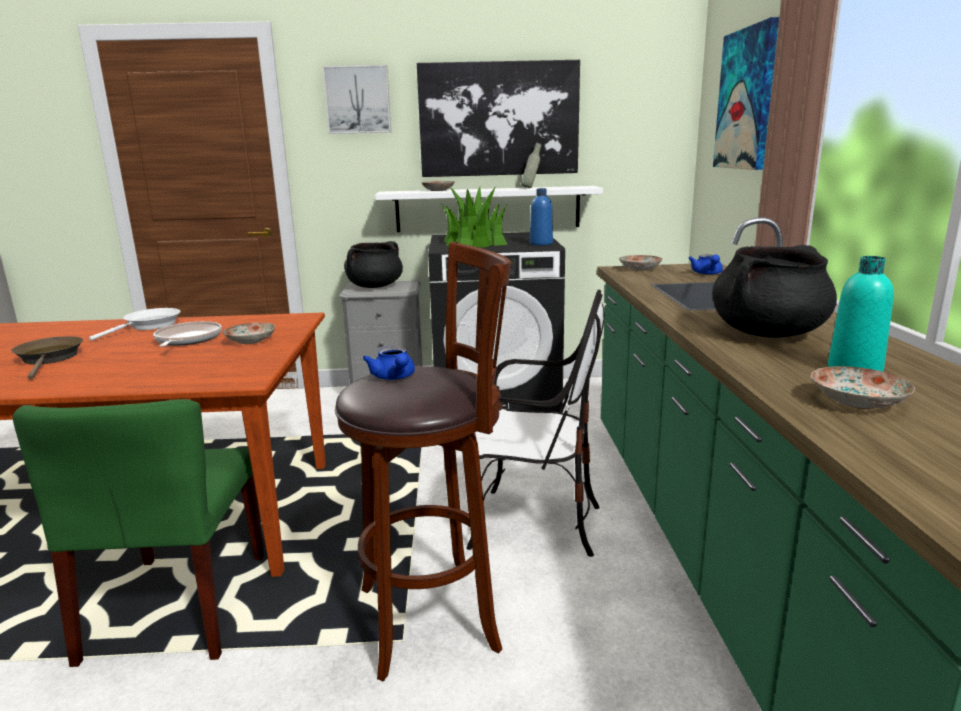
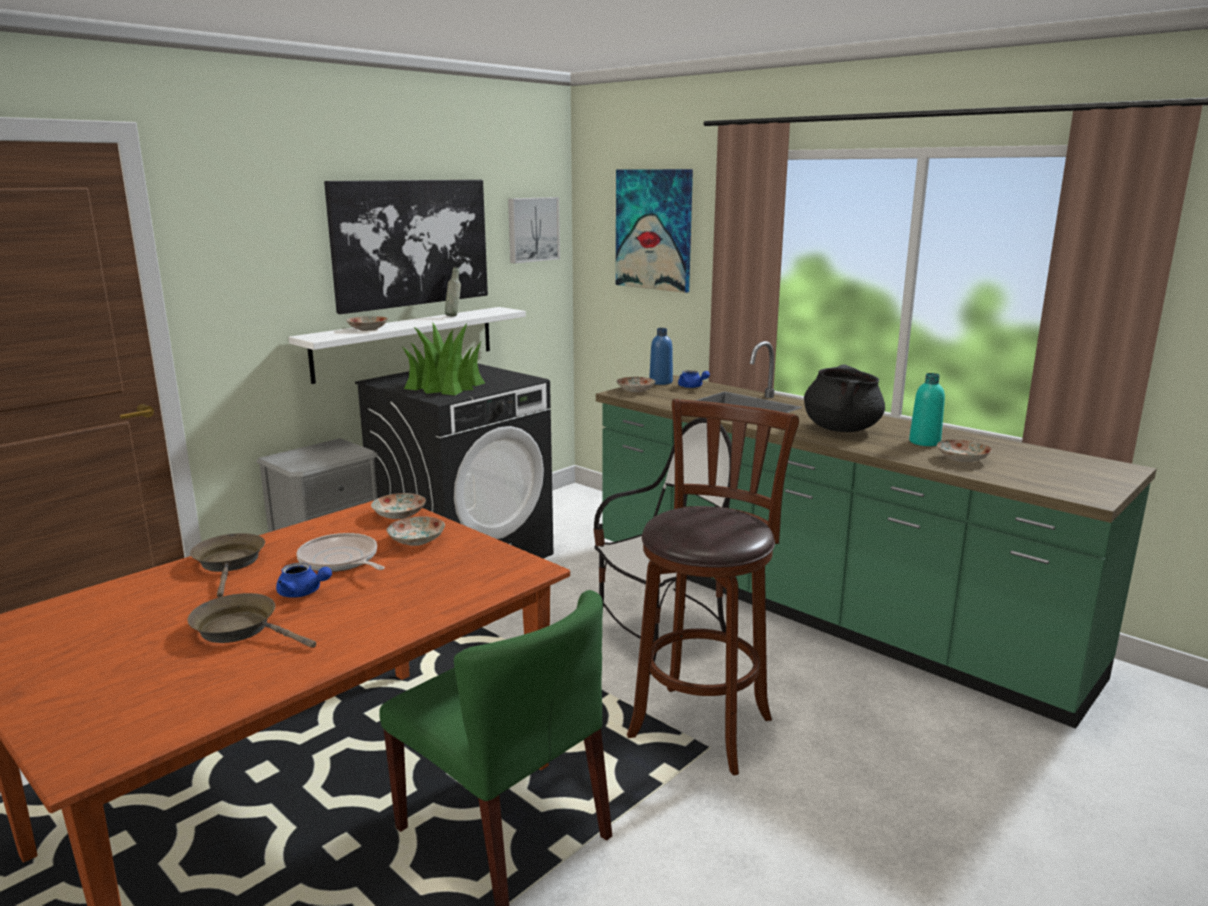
camera: 45 degrees left, 0 degrees up
(149, 326) = (230, 563): white frying pan -> brown frying pan
(289, 324) = (399, 515): none -> plate
(358, 100) = (258, 225): picture -> picture (532, 229)
(375, 286) = (311, 455): black cooking pot -> none
(394, 377) = (690, 523): blue teapot -> blue teapot (303, 593)
(541, 244) = (513, 377): blue bottle -> blue bottle (660, 382)

